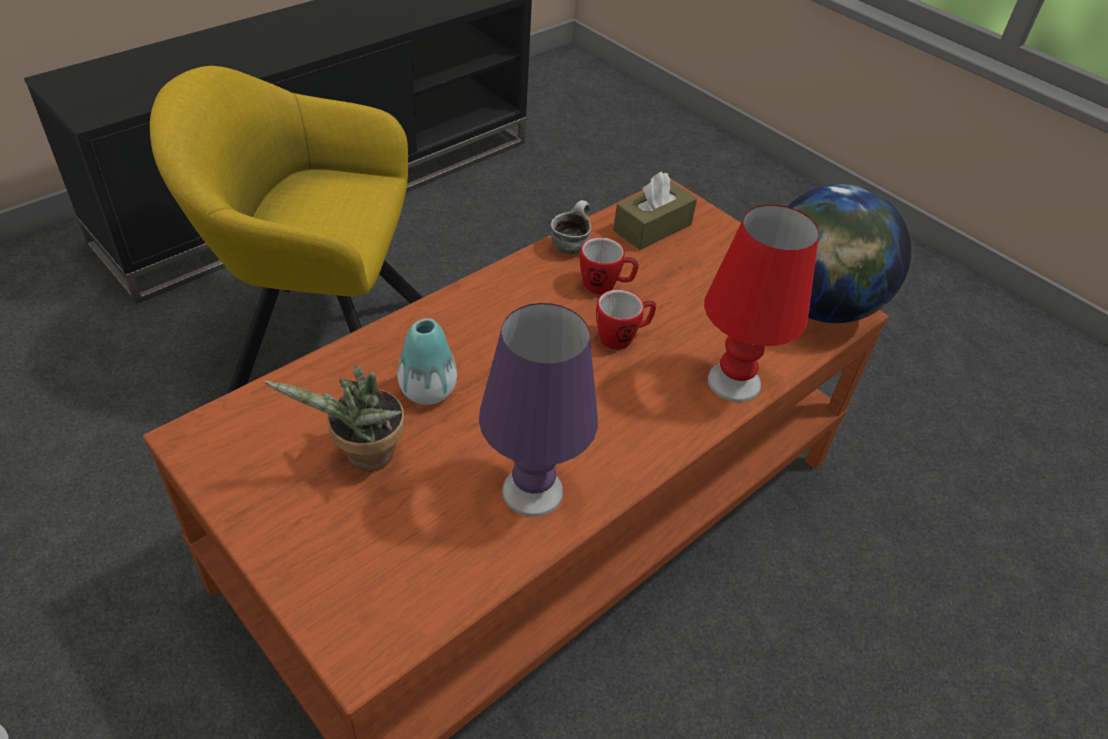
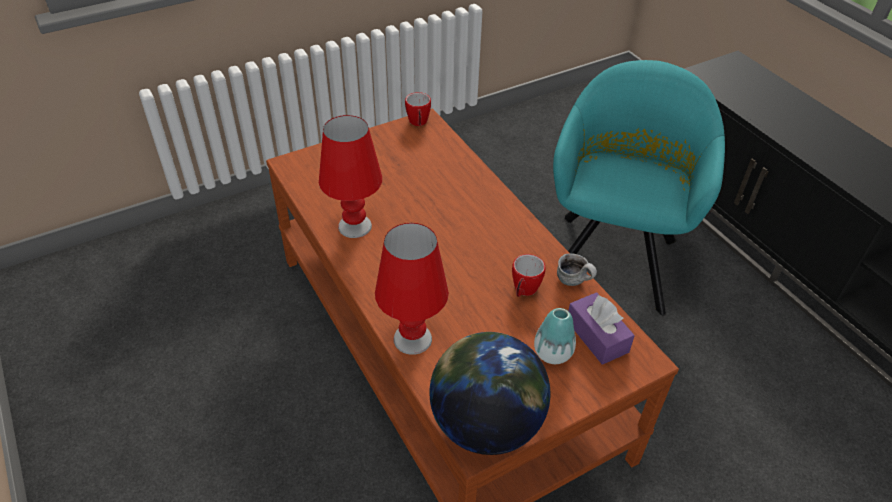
camera: 105 degrees right, 0 degrees up
(319, 342) = (613, 256): yellow armchair -> turquoise armchair
(365, 459) = (396, 171): potted plant -> none
(428, 391) = (438, 196): vase -> vase (552, 353)
(532, 492) = (354, 226): purple table lamp -> red table lamp
(622, 337) = (468, 288): mug -> mug (418, 123)
(652, 227) = (597, 336): brown tissue box -> purple tissue box

